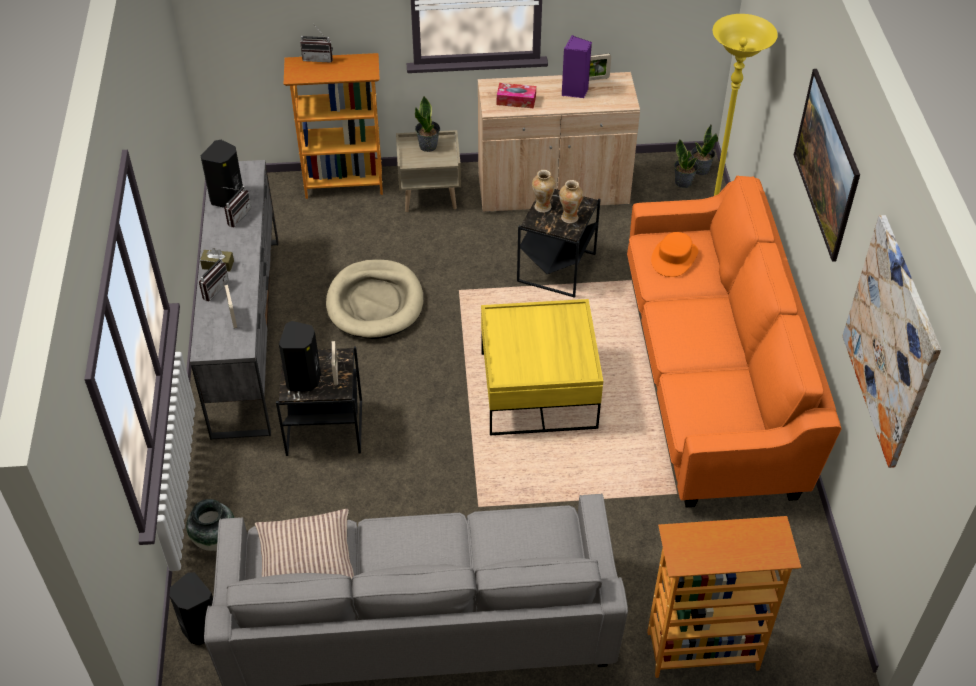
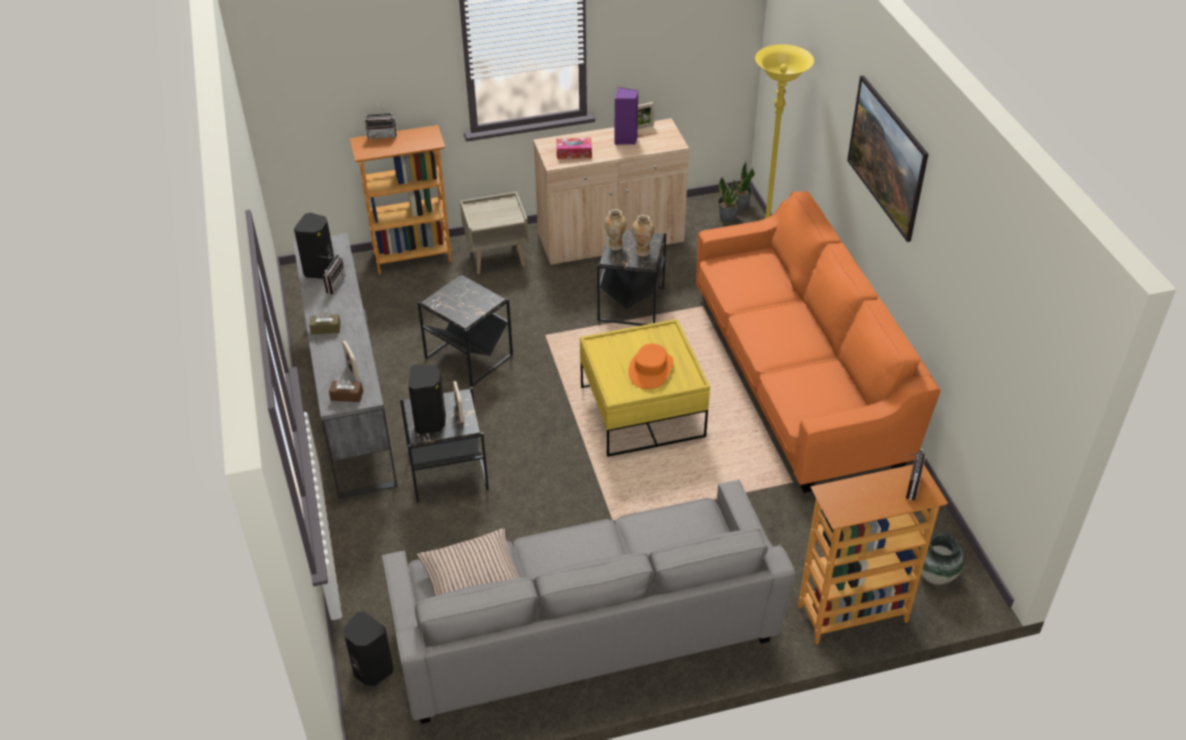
camera: 10 degrees left, 5 degrees down
(213, 288) = (326, 350): radio -> radio (908, 485)
(214, 540) = (365, 588): vase -> vase (934, 575)
(221, 342) = (347, 396): none -> brown tissue box
(375, 303) = (468, 356): beige dog bed -> black side table
(428, 146) = (493, 208): potted plant -> none
(674, 258) = (745, 274): orange hat -> orange hat (650, 369)
(891, 341) = (986, 292): picture -> none

